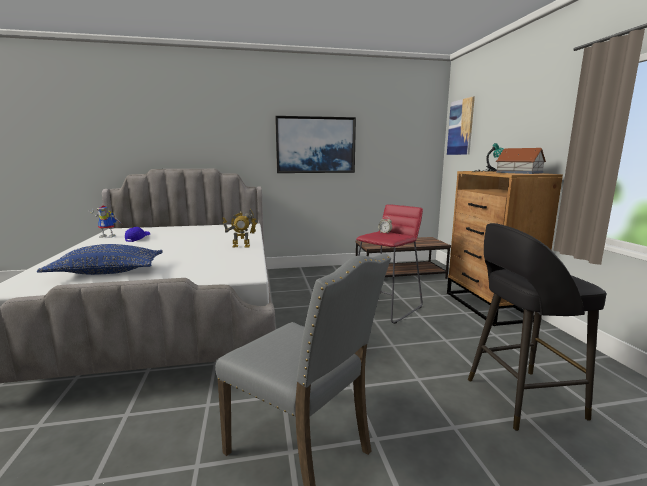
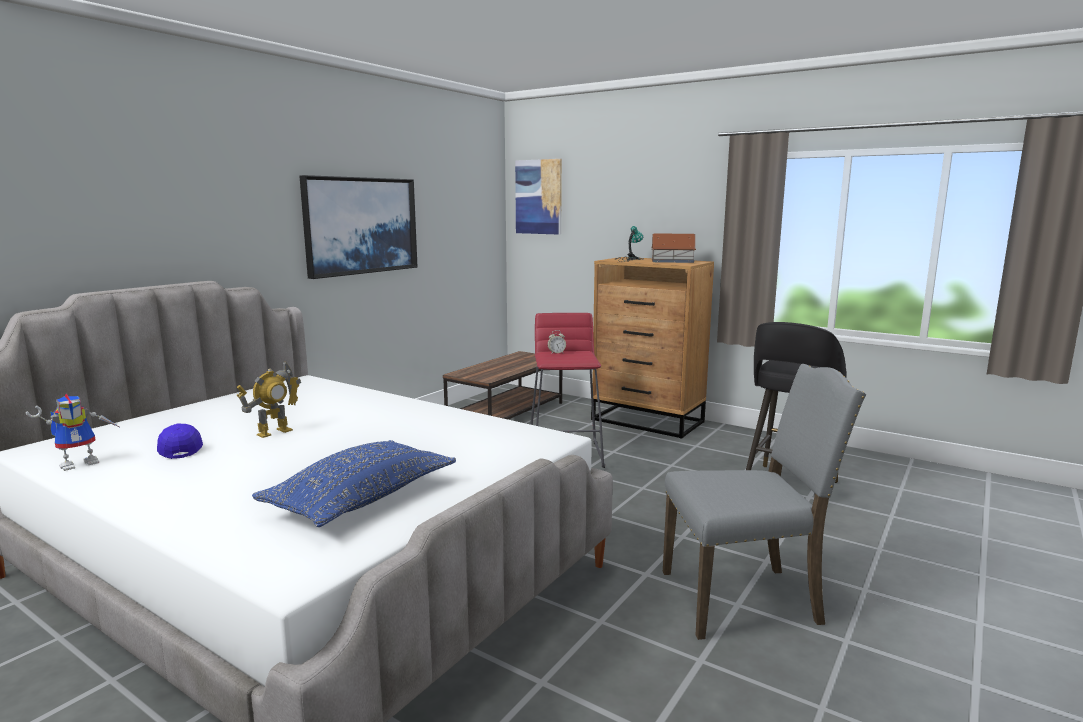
camera: 45 degrees left, 0 degrees up
(241, 246) = (416, 412): toy robot -> toy robot (274, 432)

